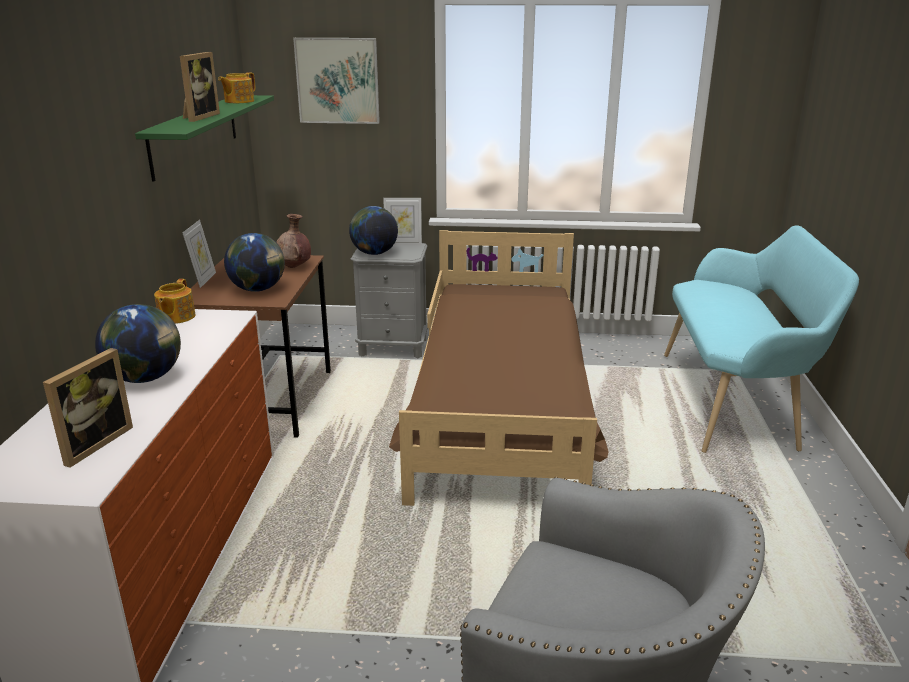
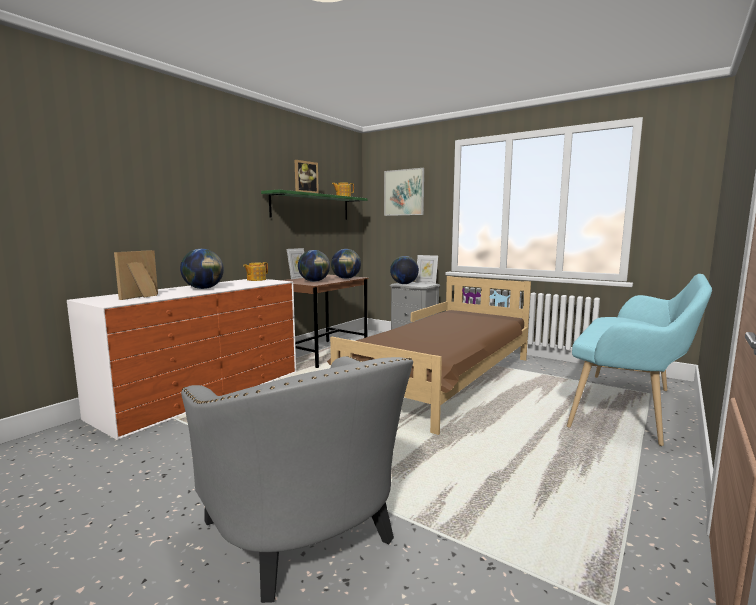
camera: 30 degrees right, 15 degrees down
(92, 443) = (142, 297): picture frame -> picture frame turned 150 degrees clockwise
(294, 267) = (346, 278): brown vase -> globe

